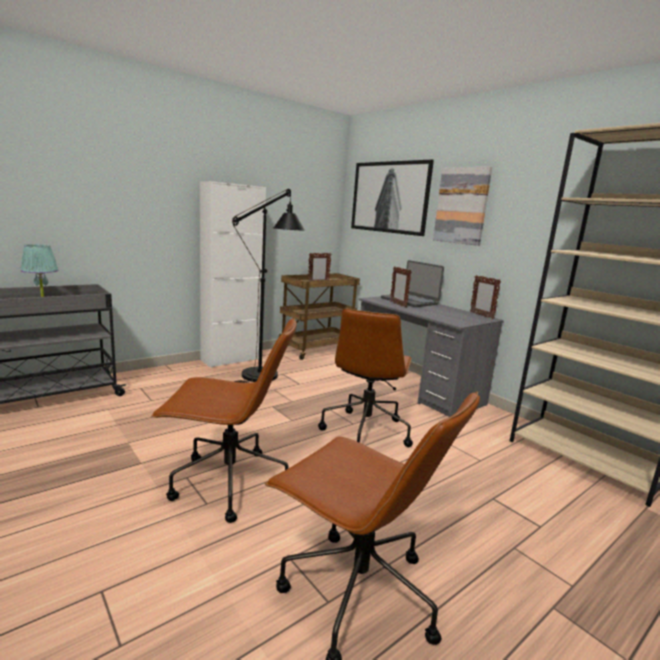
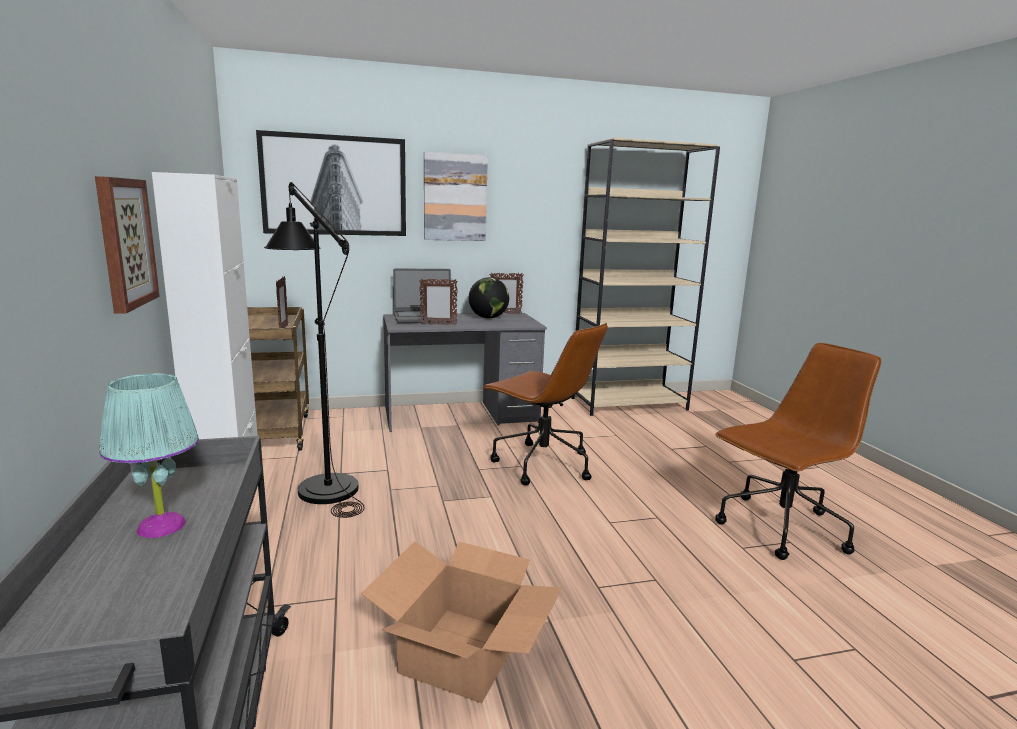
camera: 65 degrees left, 0 degrees up
(107, 440) = (463, 653): none -> cardboard box
(157, 210) = (124, 243): none -> picture
(227, 483) = (619, 561): brown office chair -> none
(452, 312) = (488, 318): none -> globe

